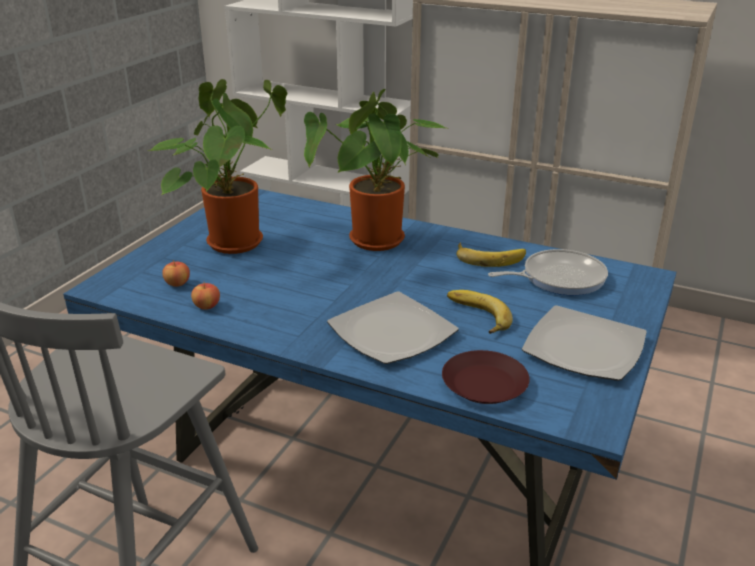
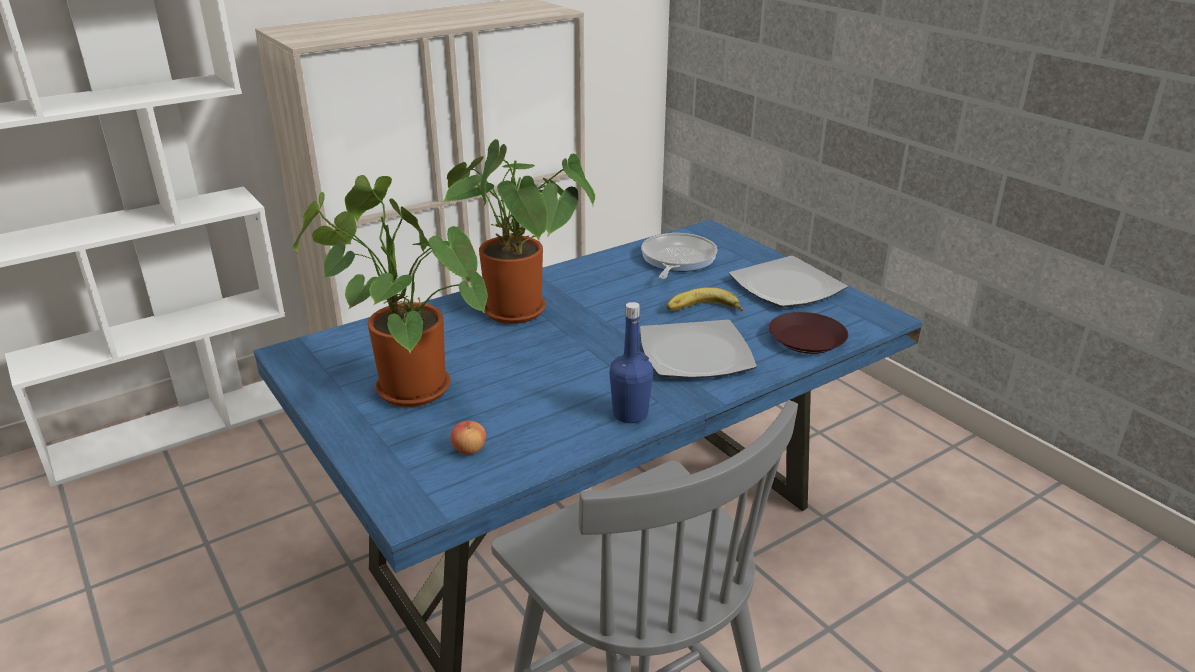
camera: 60 degrees left, 0 degrees up
(207, 306) = (545, 441): apple -> none
(269, 329) = (630, 414): none -> blue bottle
(489, 257) = (610, 273): banana -> none

